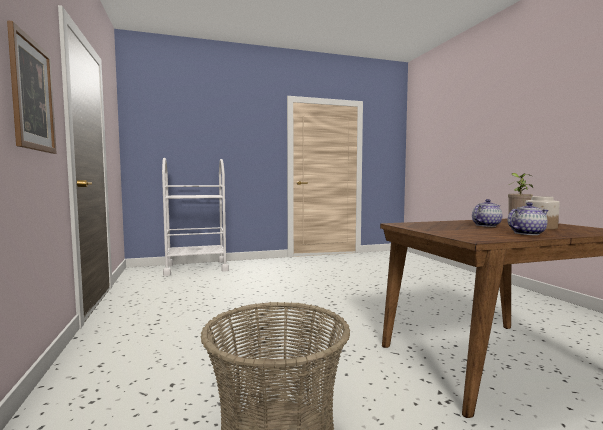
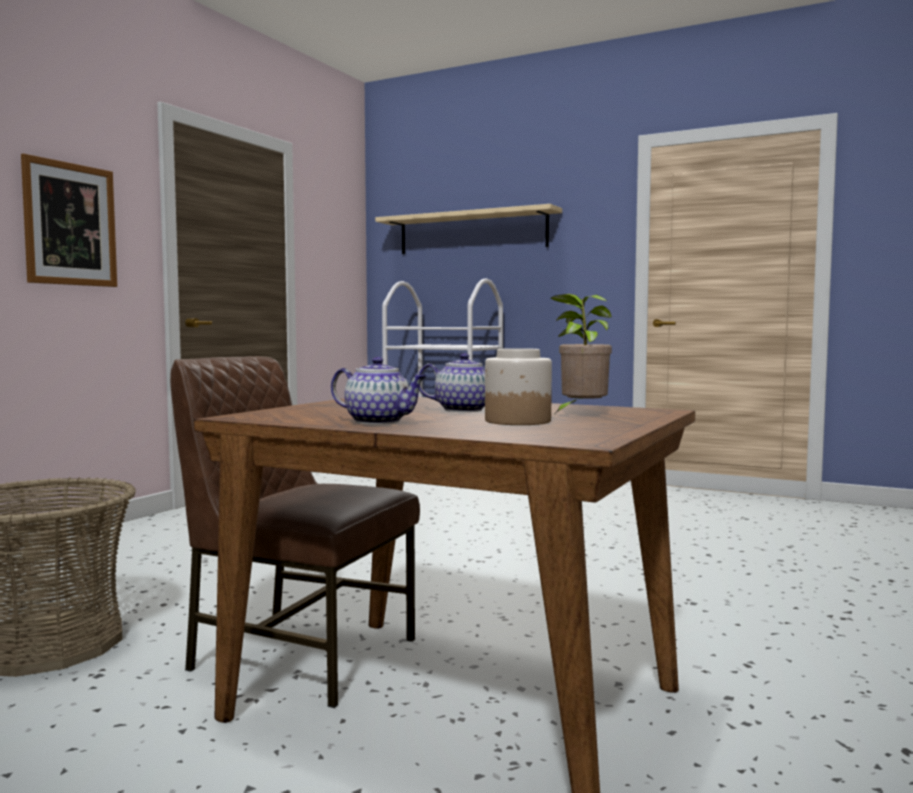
camera: 45 degrees right, 0 degrees up
(198, 132) = (472, 232): none -> beige shelf
(401, 372) = (300, 654): none -> brown chair

